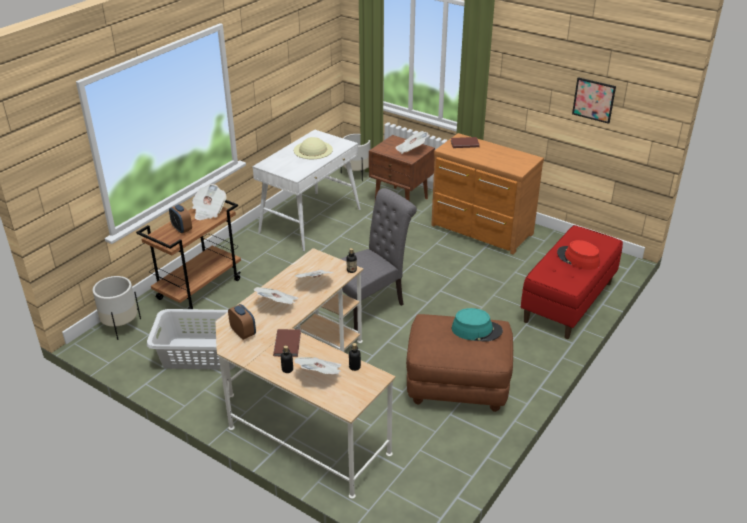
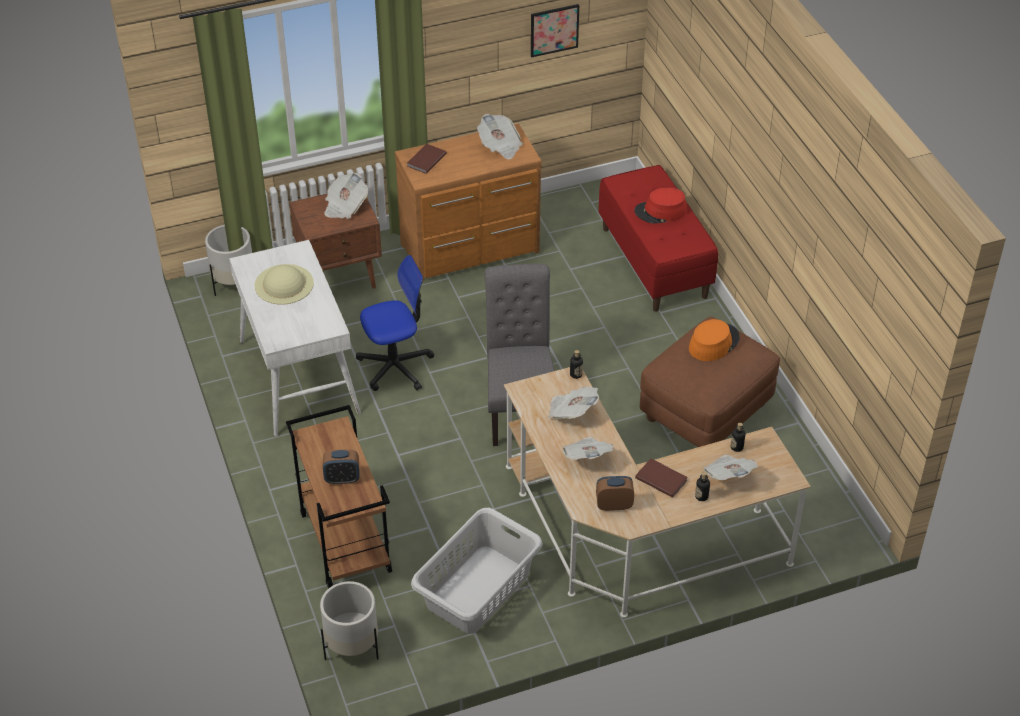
camera: 55 degrees left, 10 degrees up
(209, 211) = (323, 439): newspaper -> newspaper (500, 146)
(354, 246) = (395, 366): none -> office chair
(476, 330) = (713, 343): turquoise hat -> orange hat

